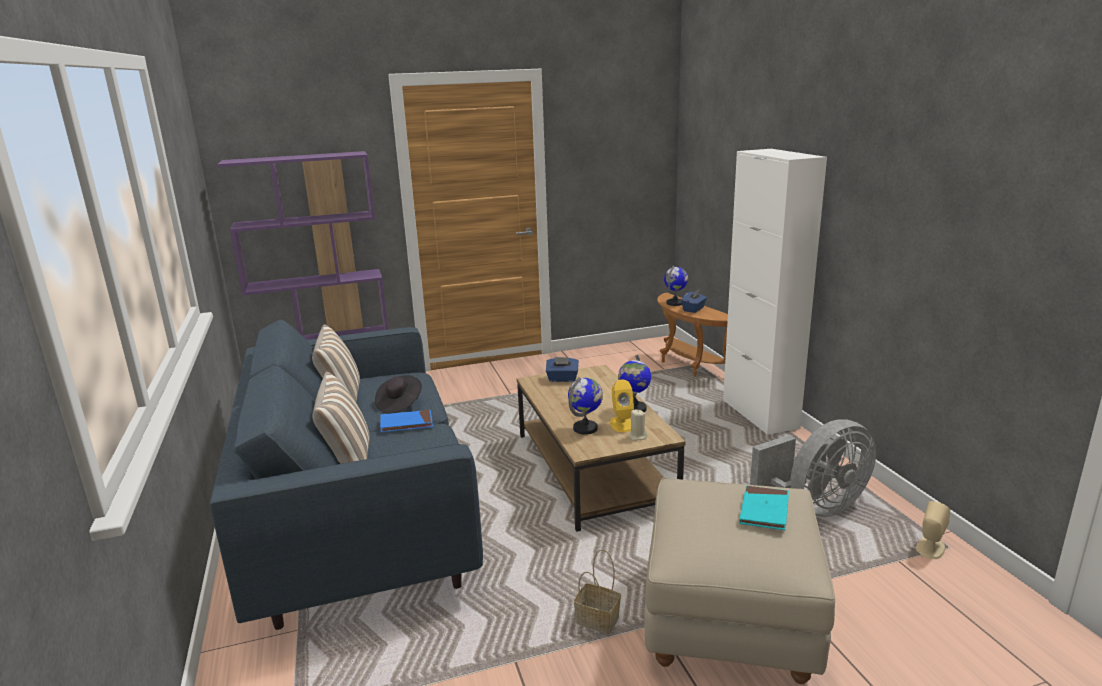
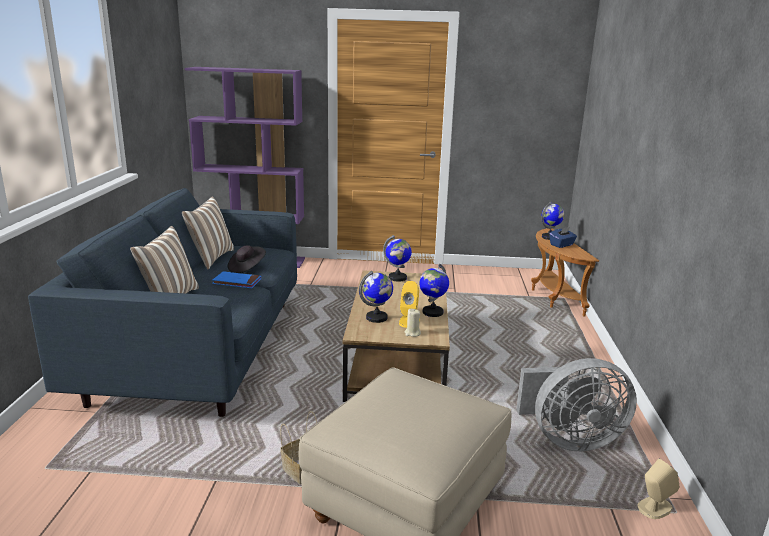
camera: 20 degrees right, 0 degrees up
(562, 379) = (397, 278): blue tissue box -> globe
(759, 414) = (585, 351): white cabinet -> none
(764, 511) = (438, 411): turquoise book -> none

